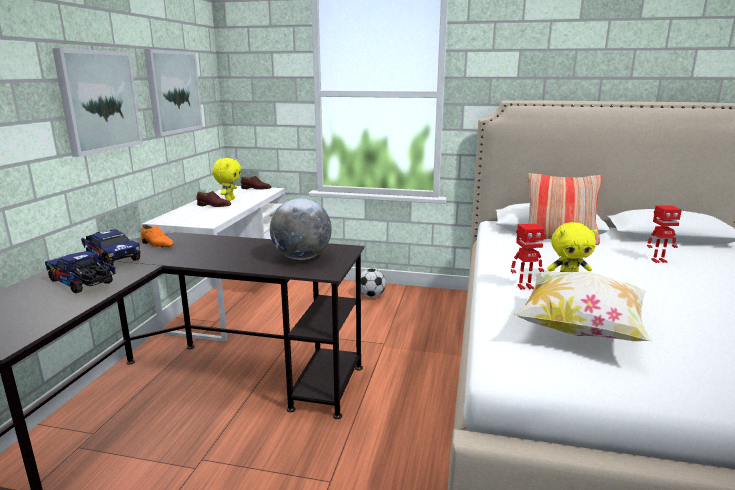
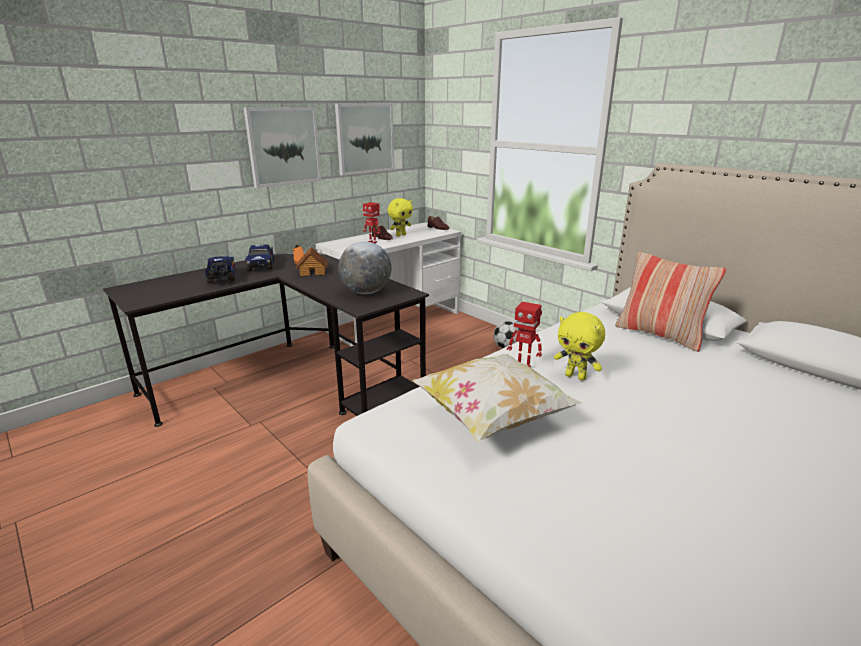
camera: 35 degrees right, 5 degrees up
(198, 251) = (313, 272): none -> toy house
(658, 260) = (742, 388): toy robot -> toy robot (372, 242)

